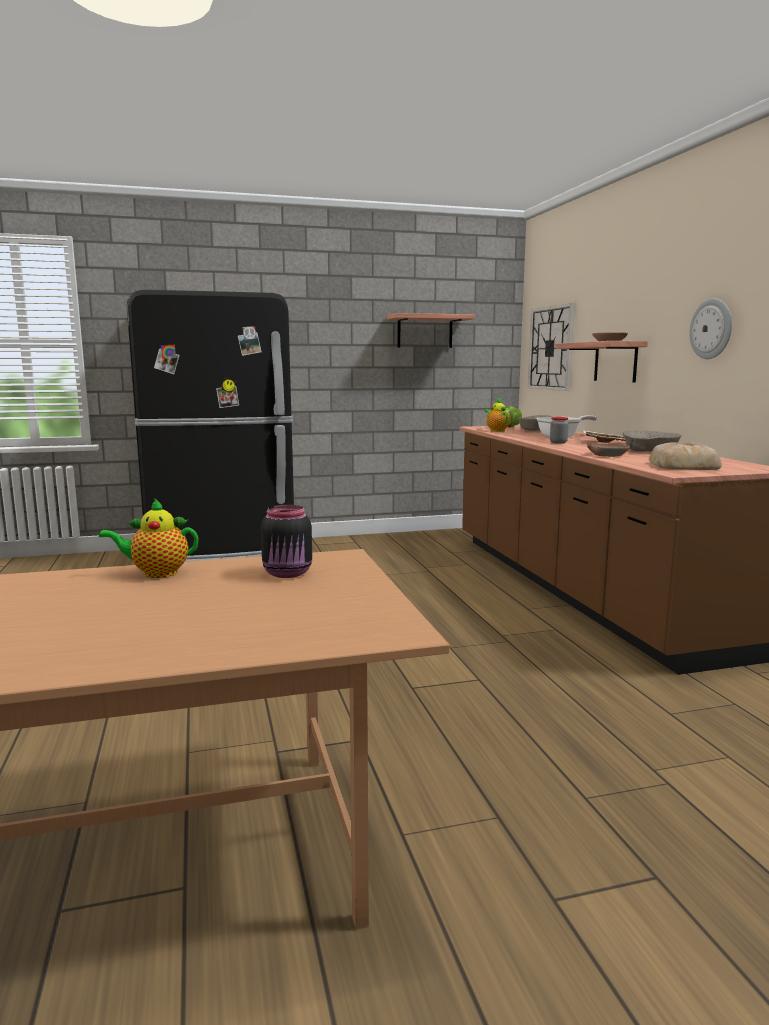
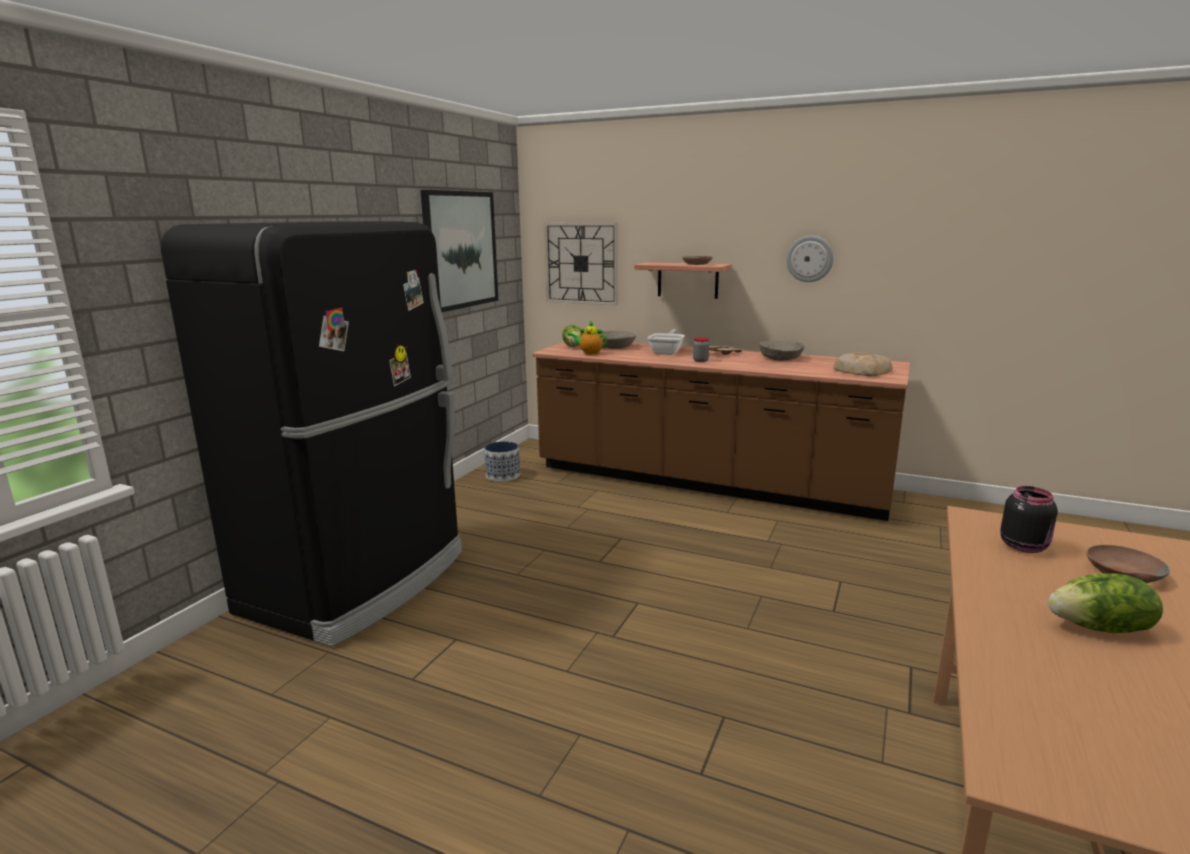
camera: 50 degrees left, 5 degrees up
(117, 602) = (1101, 628): none -> lettuce
(156, 573) = (998, 594): teapot -> none
(425, 331) = (460, 250): shelf -> picture
(429, 538) = (503, 475): none -> planter
(607, 455) = (787, 369): brown bowl -> brown bowl (1121, 573)

